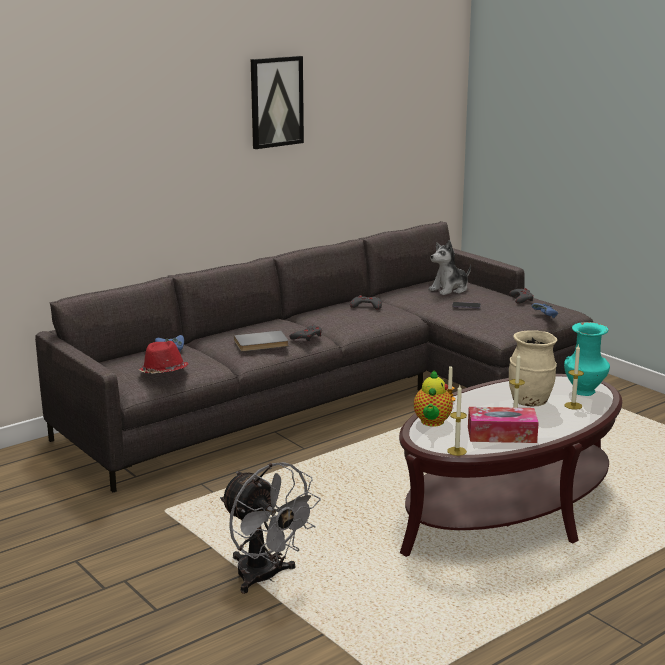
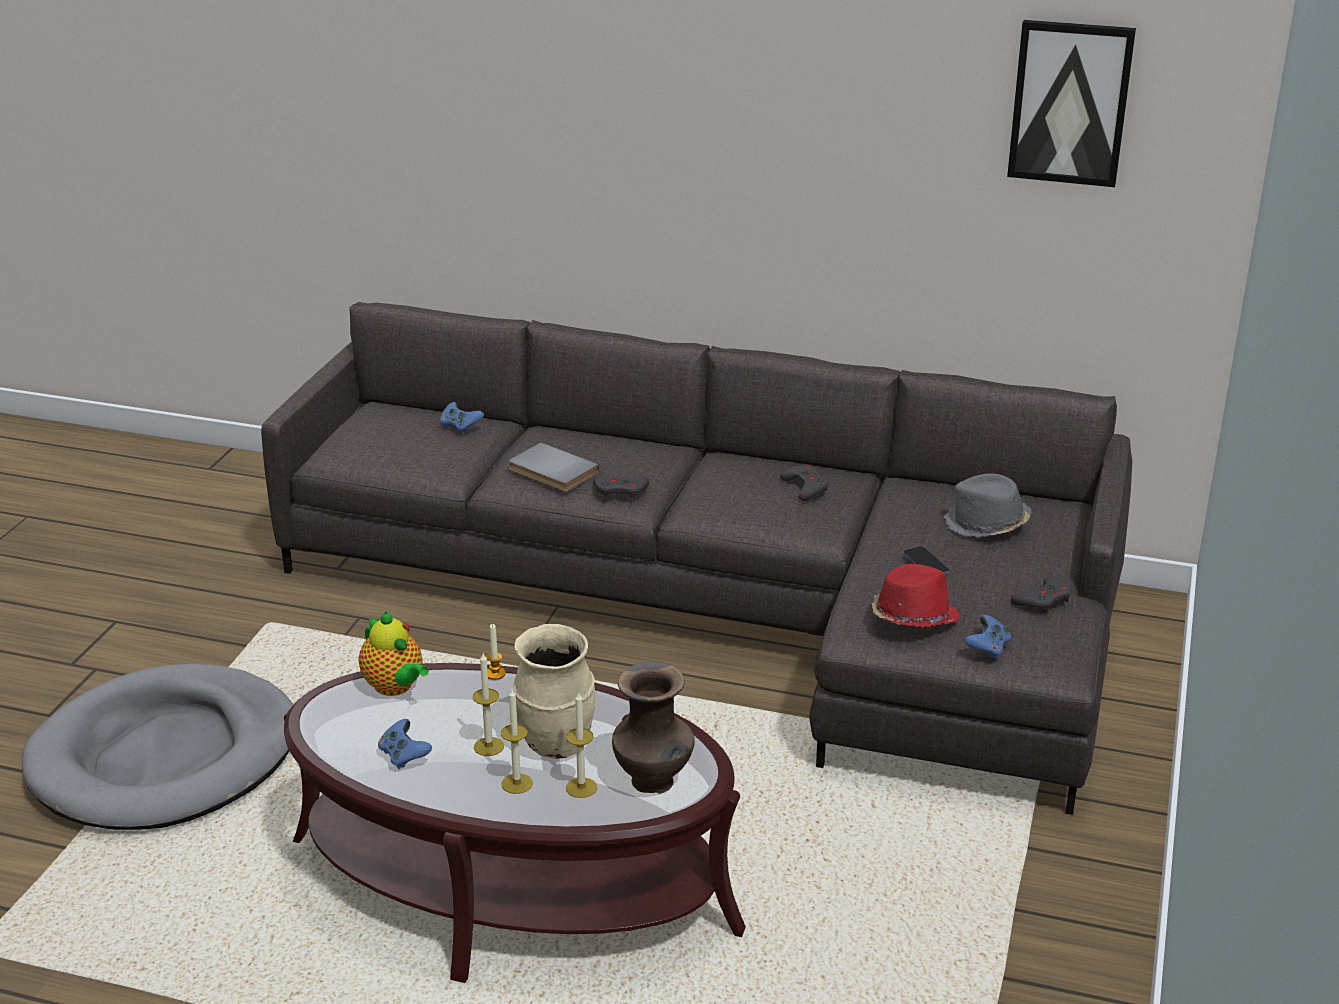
camera: 55 degrees right, 10 degrees up
(163, 373) = (381, 452): red hat -> red hat (912, 618)
(265, 578) = (166, 757): grey fan -> grey dog bed
(276, 102) = (776, 97): picture -> picture (1070, 103)
(432, 422) = (395, 687): teapot -> teapot turned 105 degrees counterclockwise
(449, 289) = (986, 524): plush toy -> grey hat
(457, 451) = (313, 737): candle -> candle (517, 783)
(501, 434) = (404, 756): tissue box -> blue game controller
(585, 392) = (654, 783): turquoise vase -> brown vase

